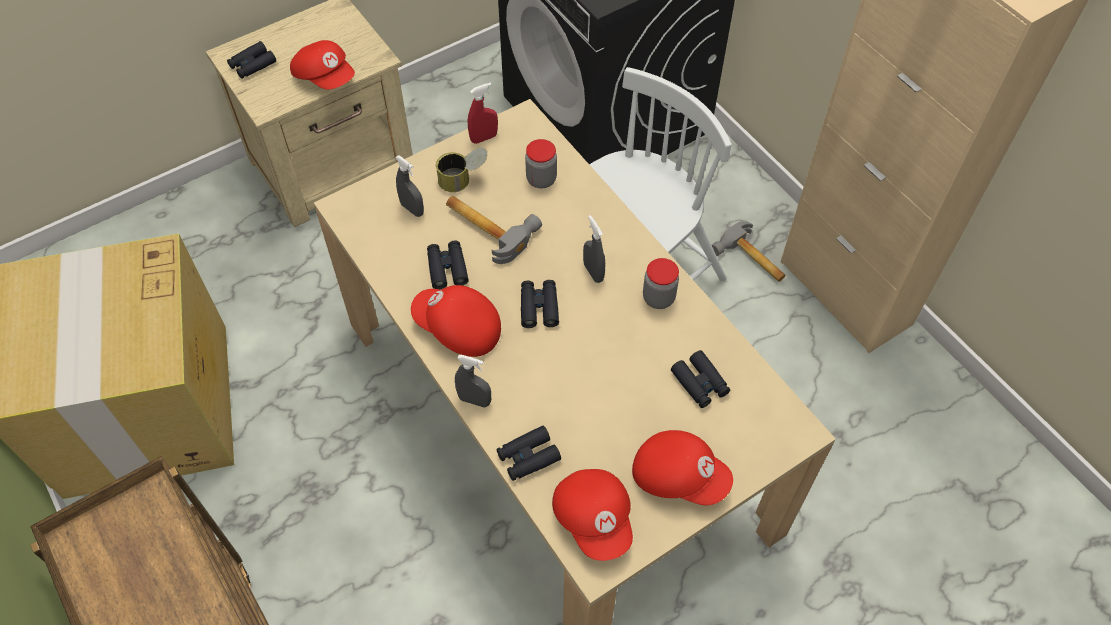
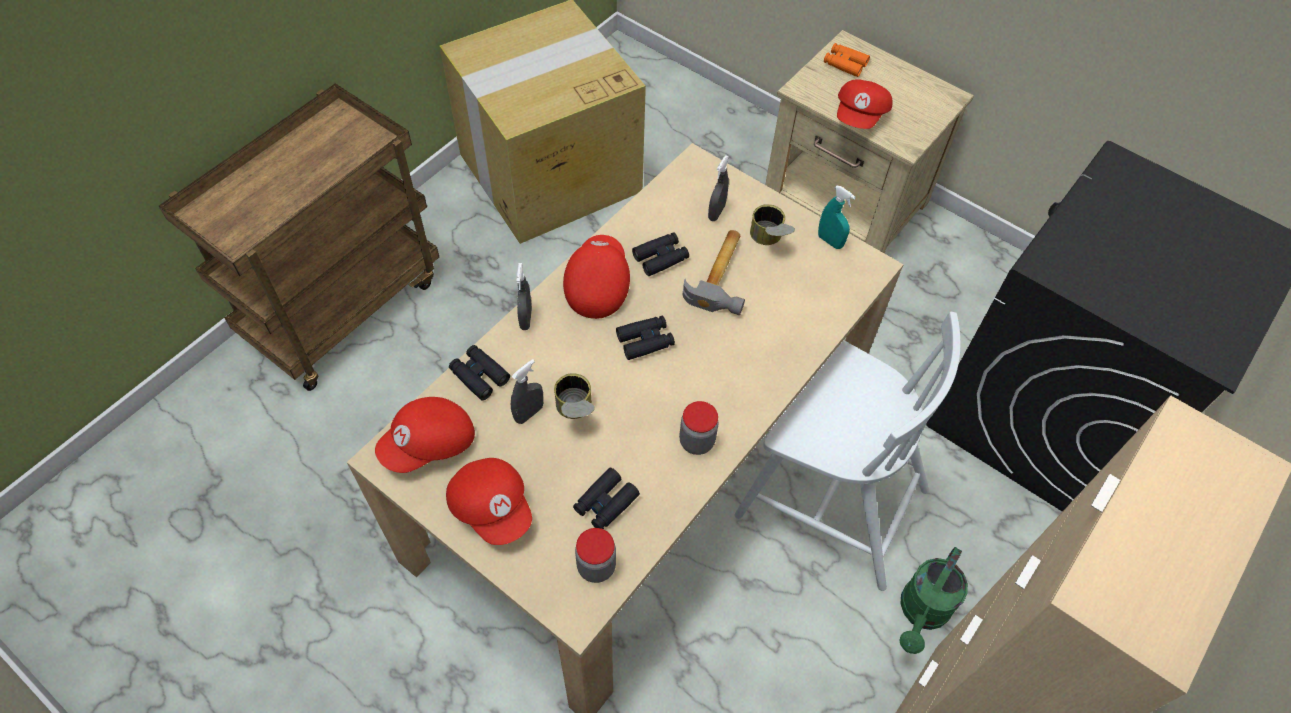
camera: 70 degrees right, 0 degrees up
(252, 65) = (845, 64): black binoculars -> orange binoculars
(484, 138) = (830, 241): red spray bottle -> turquoise spray bottle
(541, 179) = (801, 302): jar -> jar (596, 566)
(593, 272) = (705, 375): grey spray bottle -> grey spray bottle (529, 413)
(599, 384) = (575, 413): none -> can
(679, 476) = (493, 507): red cap -> red cap turned 45 degrees counterclockwise
(751, 260) = (921, 613): hammer -> green watering can

